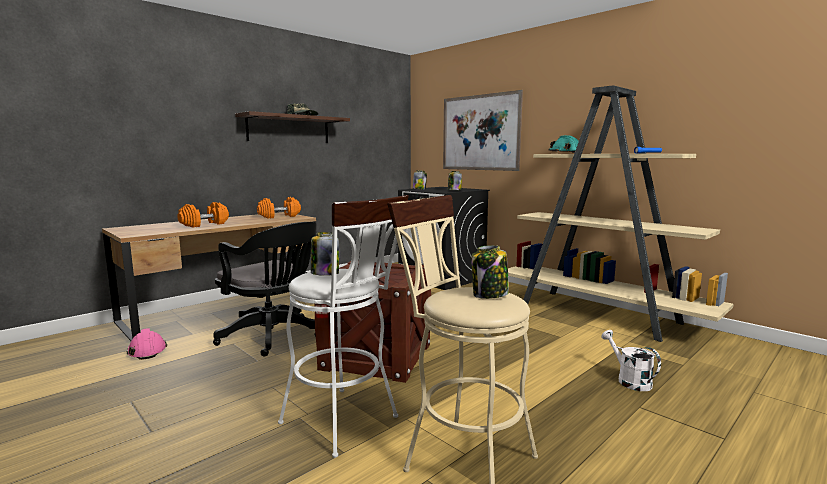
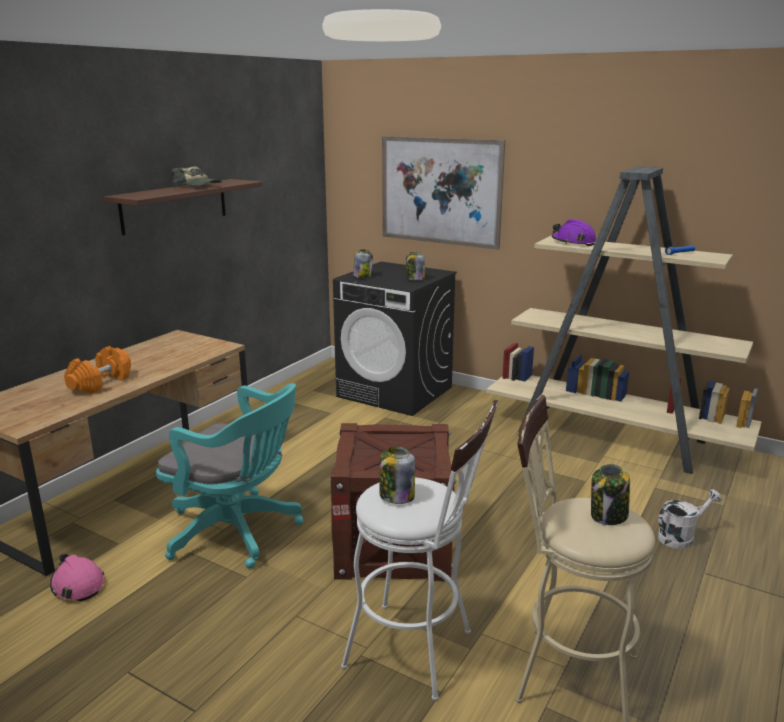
camera: 15 degrees left, 10 degrees up
(273, 337) = (238, 532): black office chair -> turquoise office chair
(279, 216) = (187, 346): orange dumbbell -> none
(564, 153) = (573, 242): turquoise hard hat -> purple hard hat
(629, 380) = (680, 537): white watering can -> white watering can turned 105 degrees clockwise

